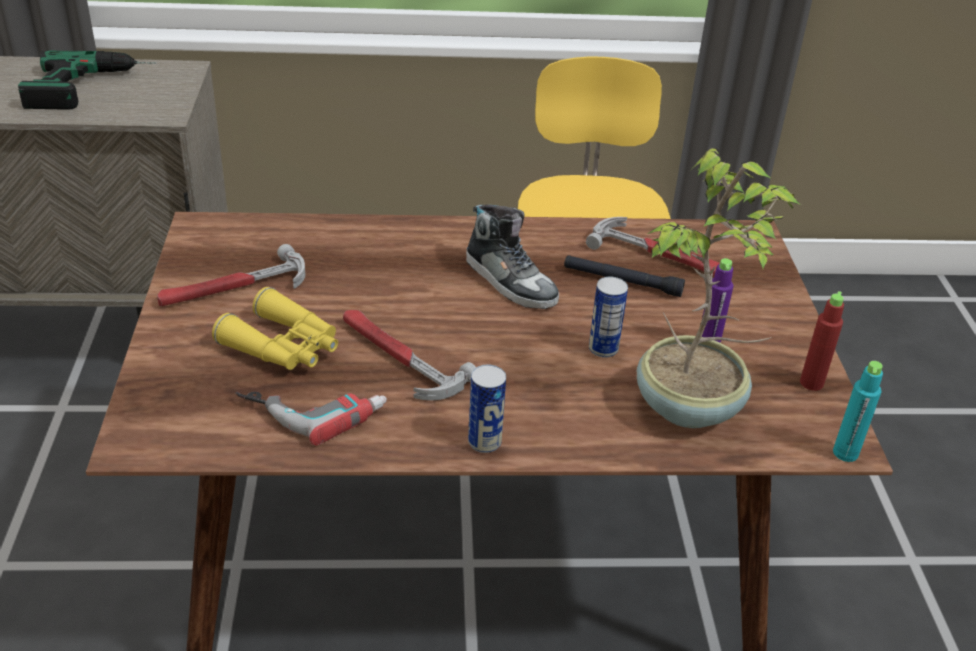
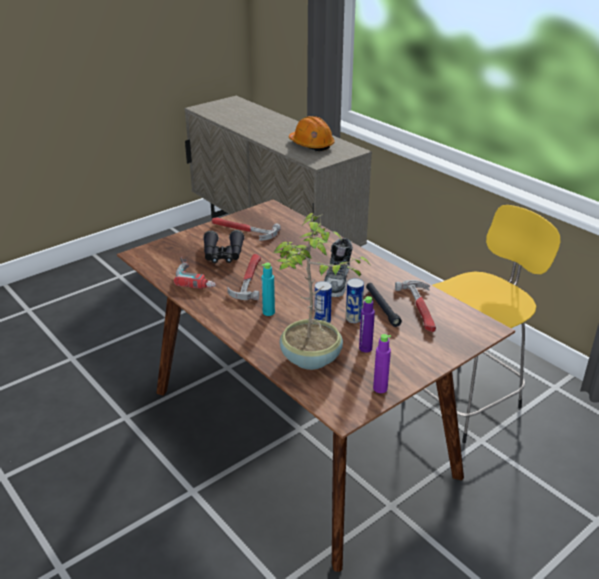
camera: 55 degrees right, 5 degrees down
(93, 87) = (311, 144): power drill -> orange hard hat
(284, 347) = (223, 255): yellow binoculars -> black binoculars
(484, 442) = (222, 318): can -> can (353, 319)
(811, 383) = (380, 388): red bottle -> purple bottle
(845, 453) = (336, 416): turquoise bottle -> turquoise bottle (268, 312)

